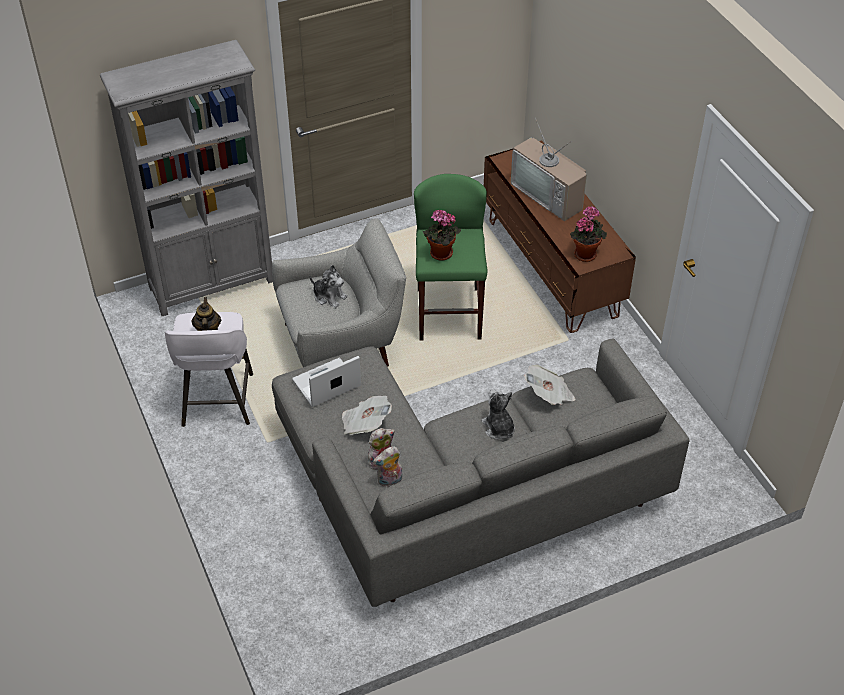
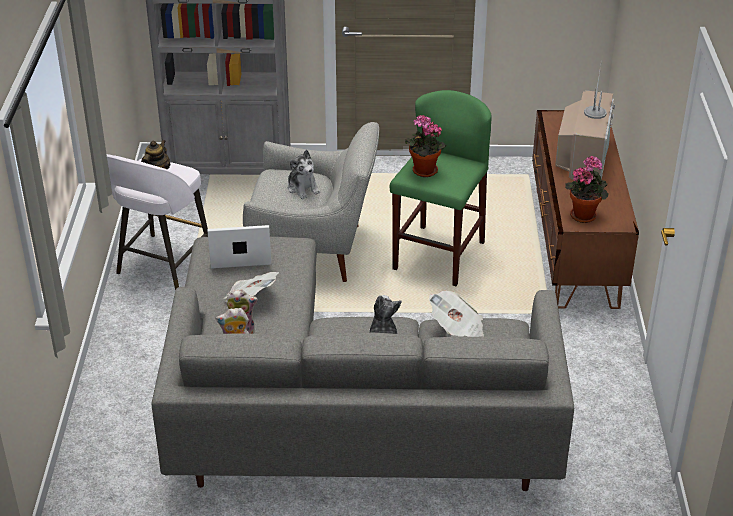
camera: 25 degrees right, 10 degrees down
(550, 194) = (583, 156): television -> television turned 150 degrees counterclockwise

